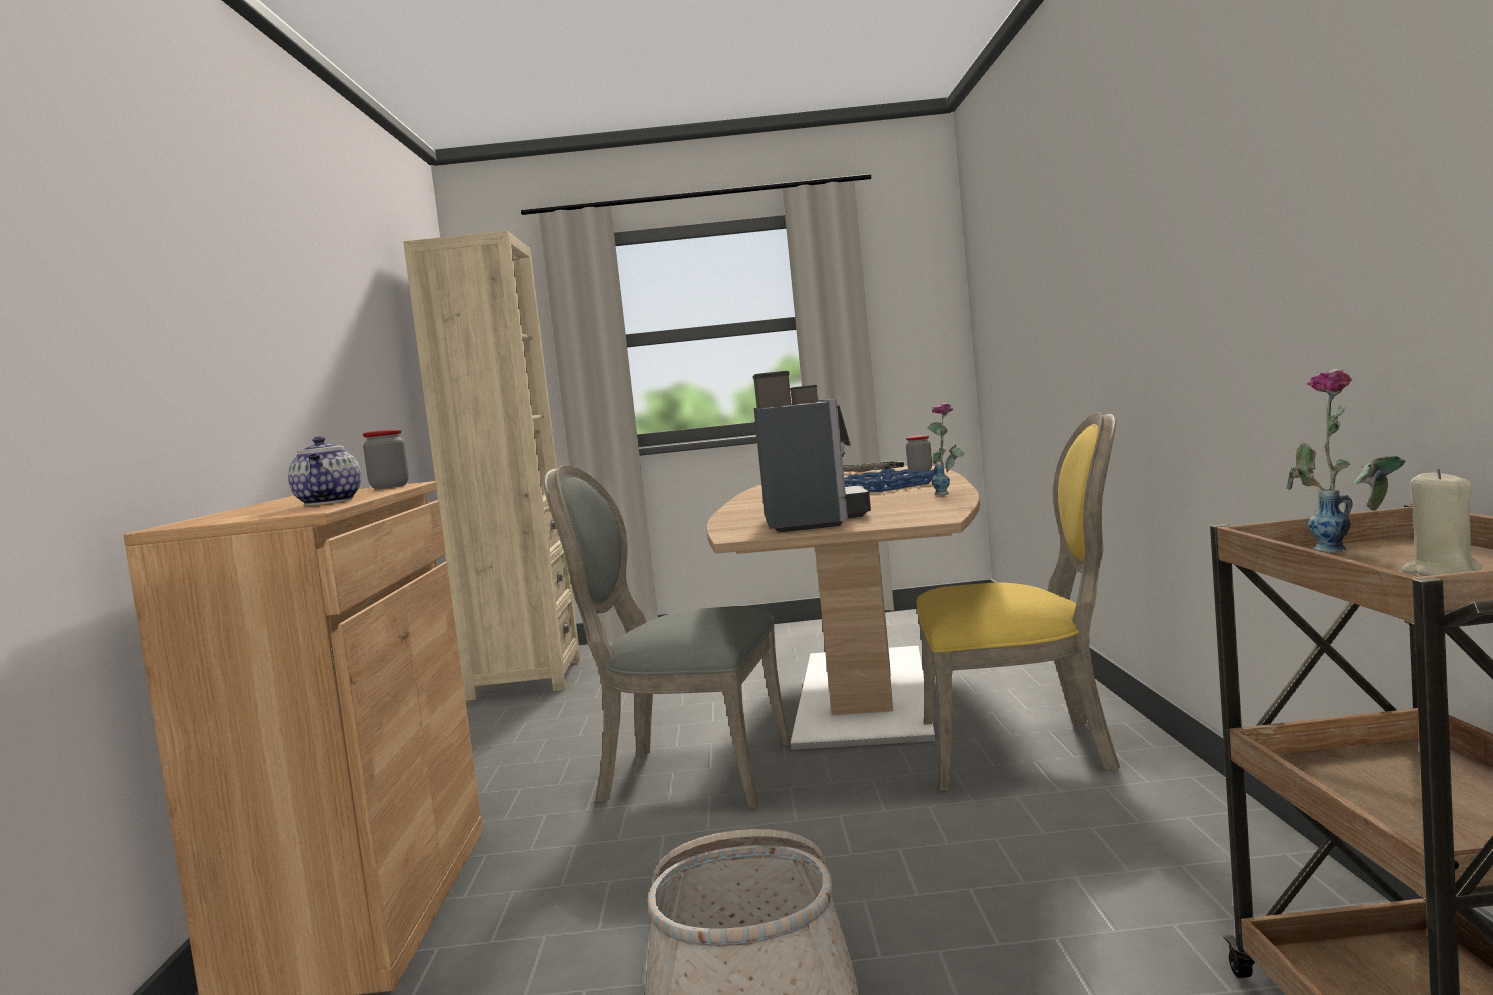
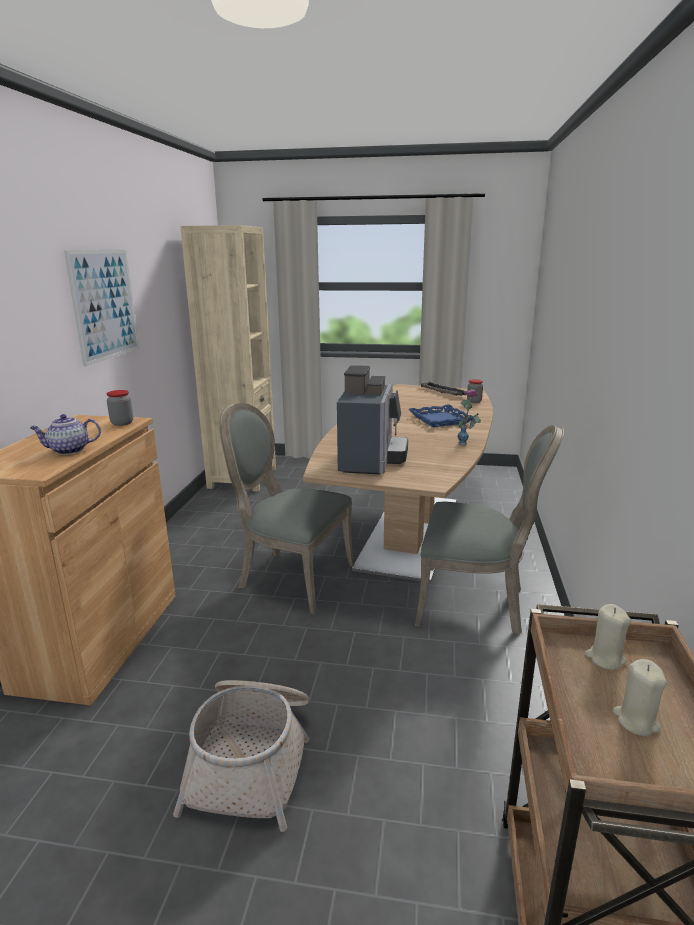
camera: 10 degrees right, 15 degrees up
(314, 333) = (104, 305): none -> picture
(329, 502) = (68, 450): teapot -> teapot turned 75 degrees clockwise
(1024, 750) = (475, 604): yellow chair -> grey chair
(1348, 552) = (605, 658): vase -> beige candle

